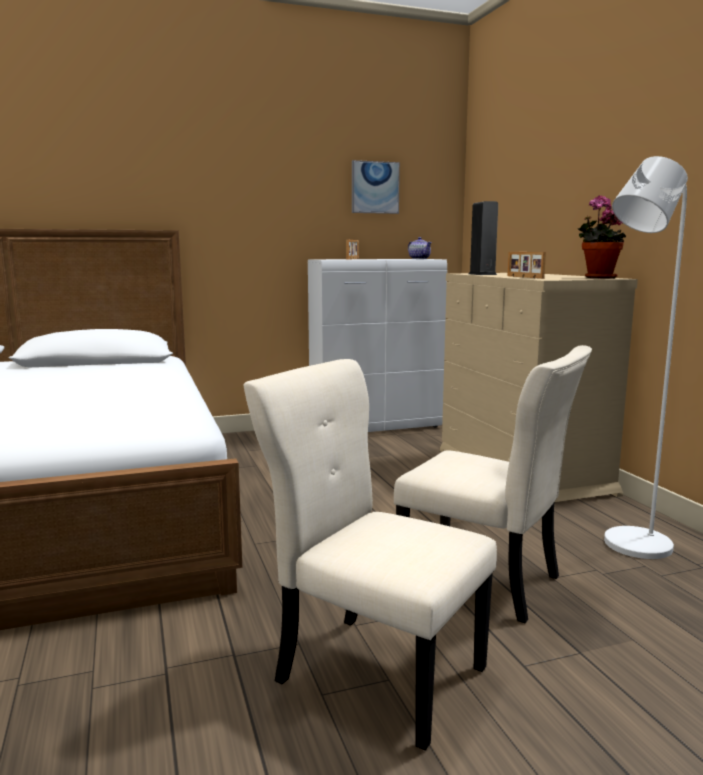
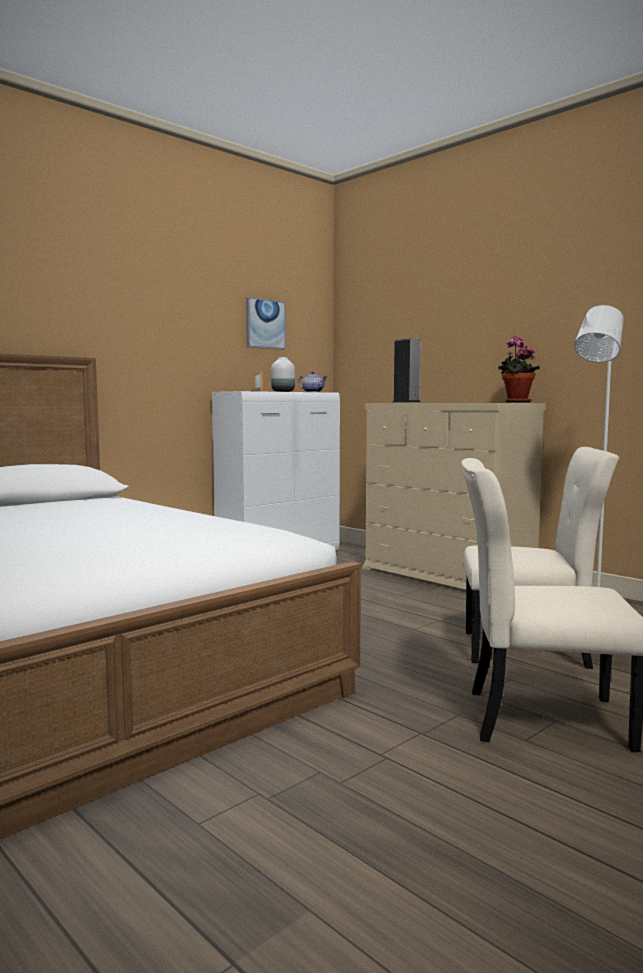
camera: 25 degrees left, 5 degrees down
(381, 259) = (283, 391): none -> white vase
(524, 277) = (461, 402): picture frame -> none

